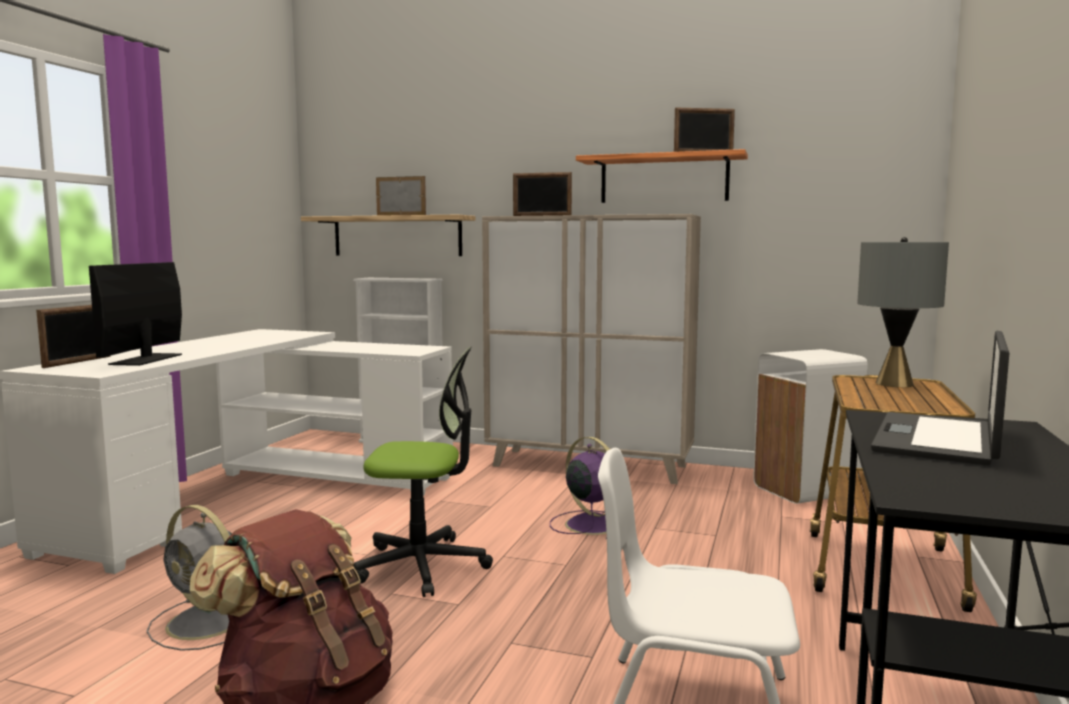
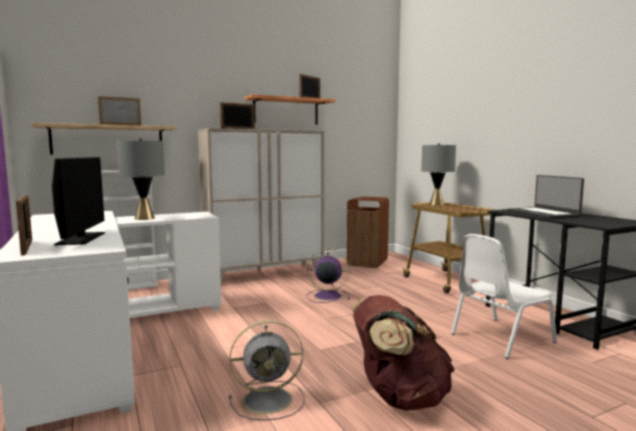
camera: 45 degrees left, 0 degrees up
(146, 359) = (81, 238): monitor -> monitor turned 150 degrees counterclockwise
(347, 346) = (144, 218): none -> grey table lamp
(422, 565) = (303, 335): office chair -> none
(803, 490) = (367, 262): white trash can -> brown trash can

